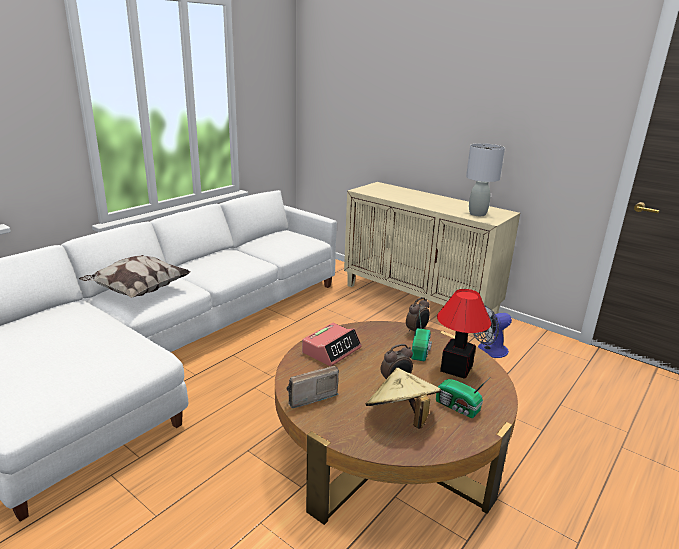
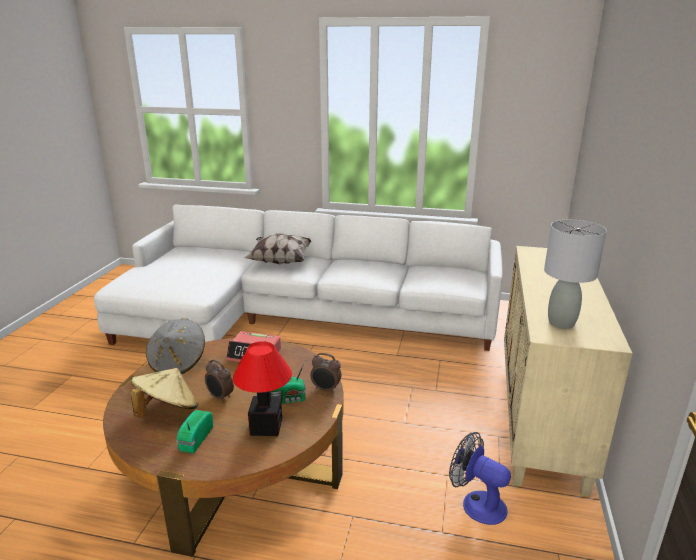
camera: 65 degrees right, 0 degrees up
(308, 396) = (178, 363): radio -> grey hat

